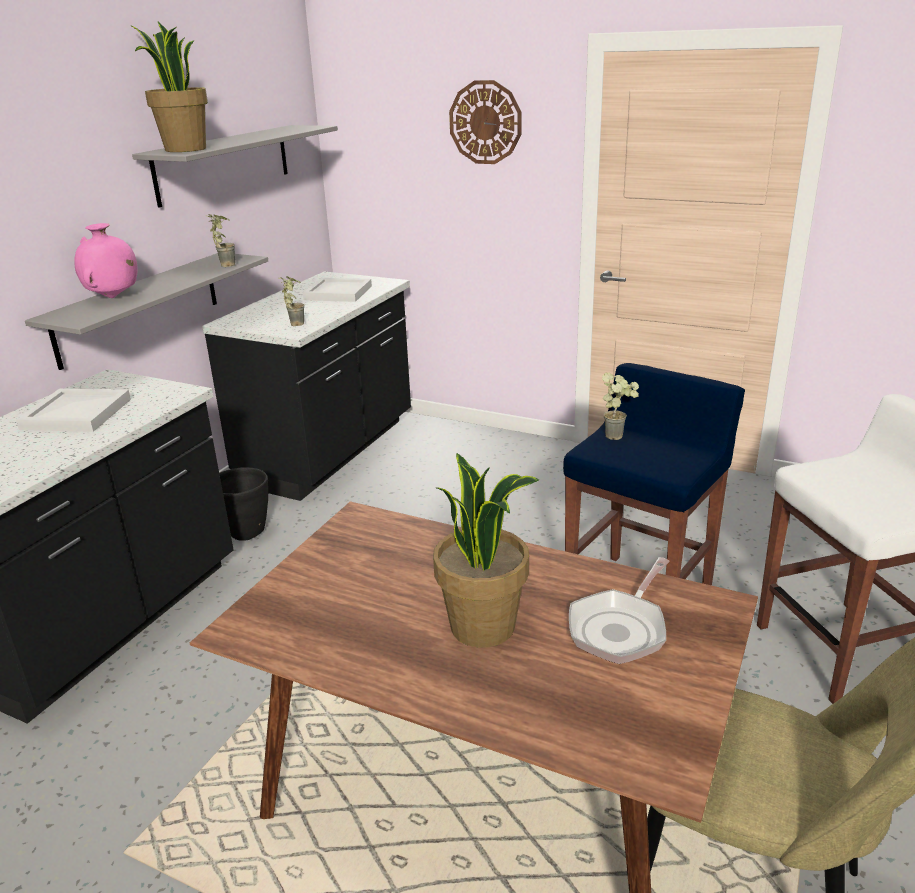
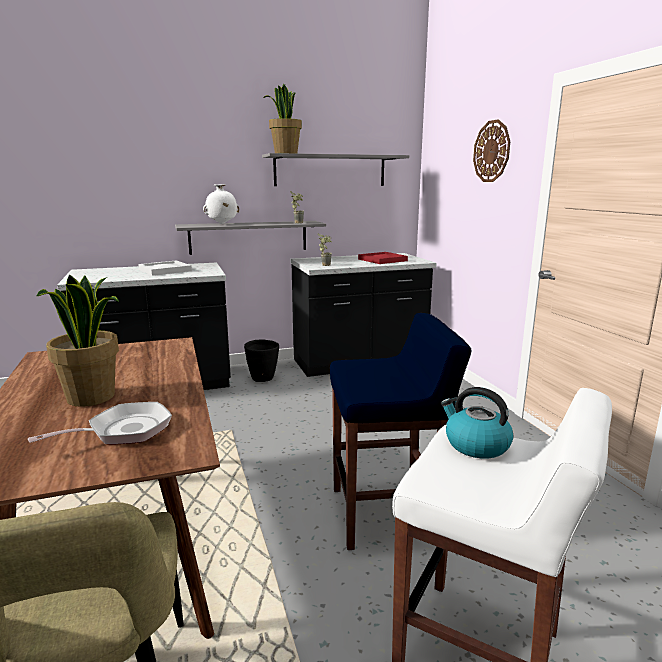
camera: 45 degrees right, 10 degrees down
(113, 297) = (222, 224): pink vase -> white vase
(337, 293) = (381, 260): white tray -> red tray
(618, 435) = (385, 363): potted plant -> none
(620, 628) = (124, 431): frying pan -> frying pan turned 150 degrees clockwise
(835, 476) = (475, 445): none -> kettle

